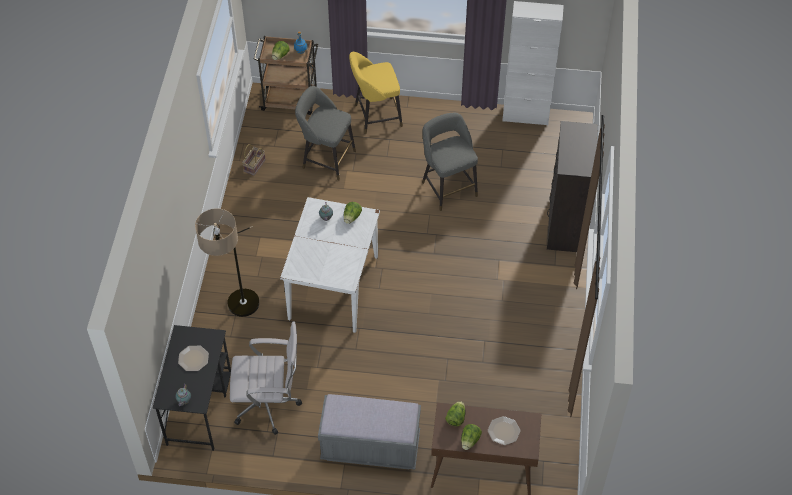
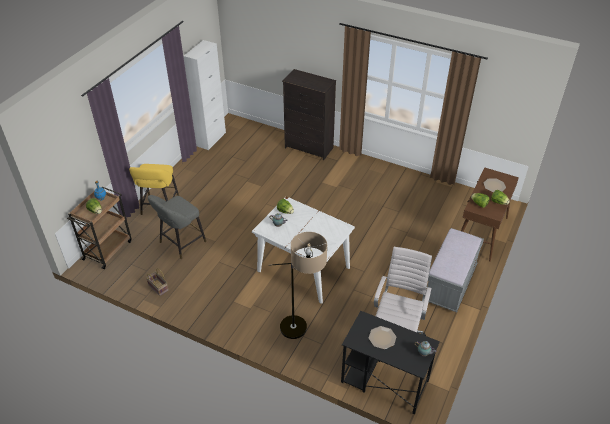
camera: 70 degrees left, 10 degrees down
(448, 187) = (247, 189): grey stool -> none

